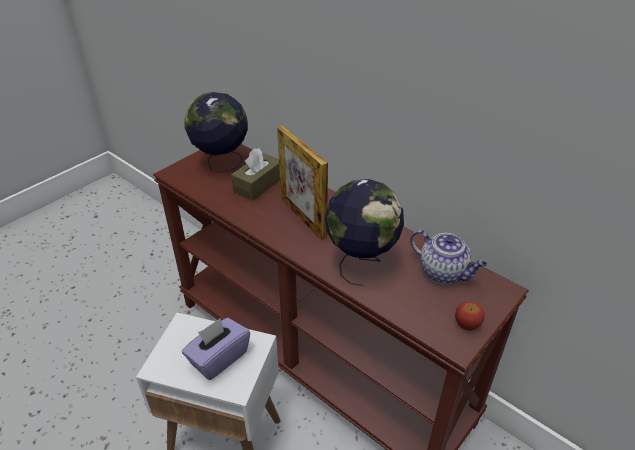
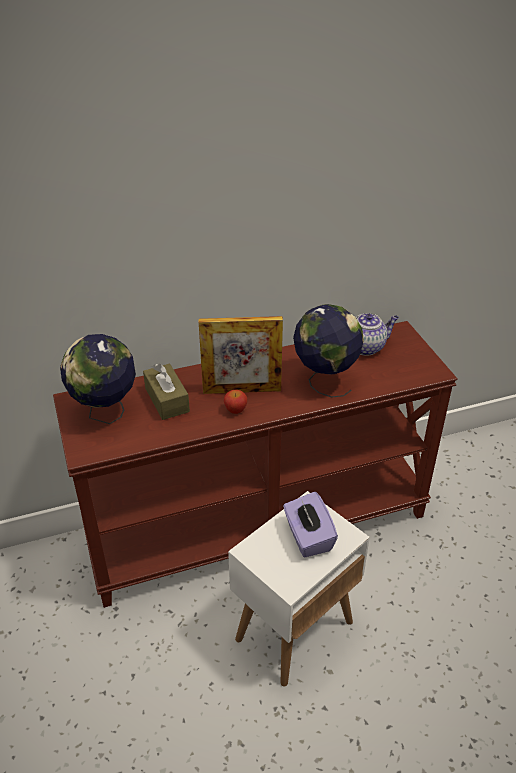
camera: 60 degrees left, 0 degrees up
(467, 325) = (421, 360): apple -> apple (235, 410)

